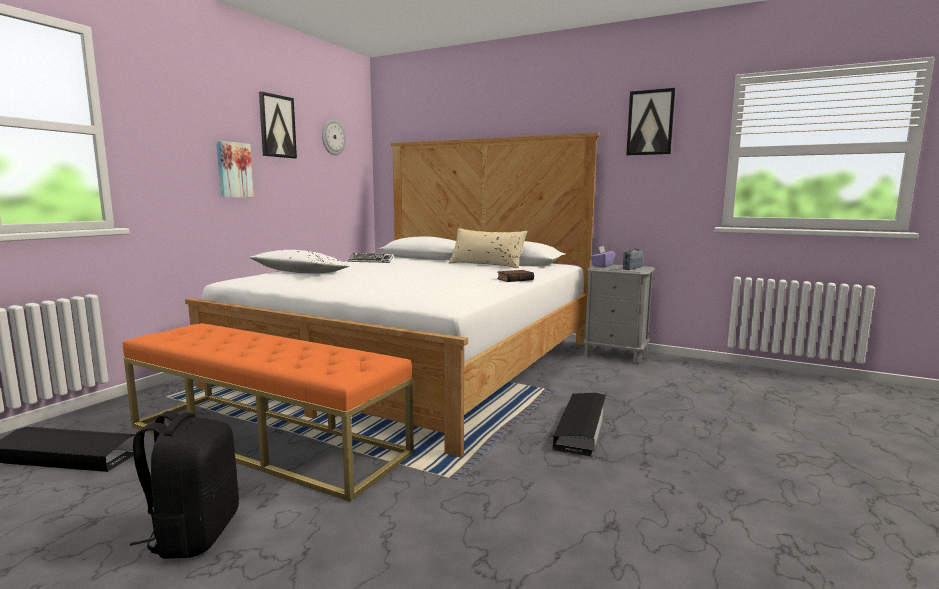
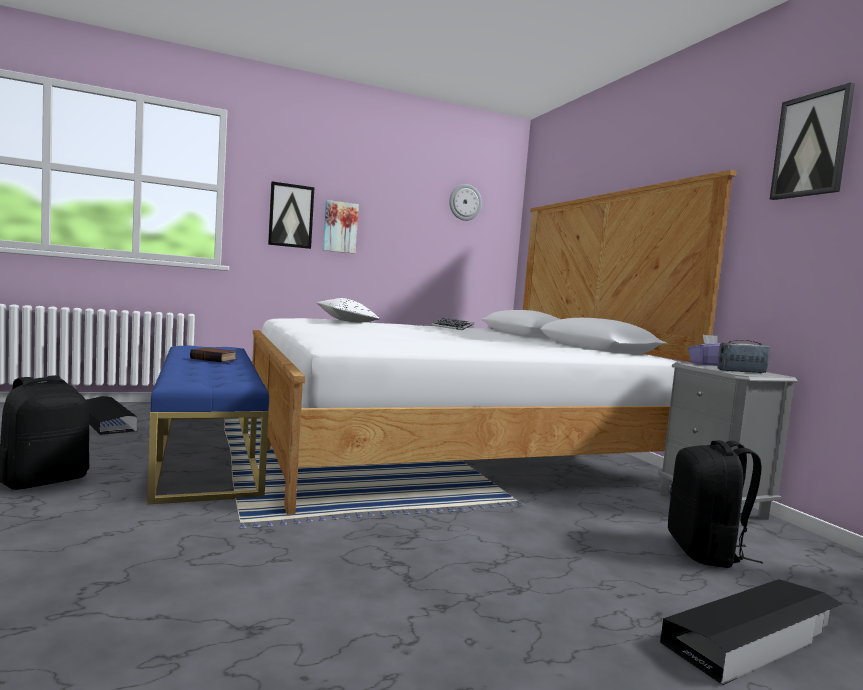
camera: 40 degrees right, 5 degrees down
(266, 439) = (206, 450): orange bench -> blue bench
(277, 126) = (394, 189): picture -> picture (291, 216)
(486, 265) = (553, 343): beige pillow -> none
(515, 279) = (512, 350): book -> book (214, 359)
(581, 428) = (460, 546): black storage box -> black storage box (753, 637)
(661, 382) = (706, 552): none -> black backpack

